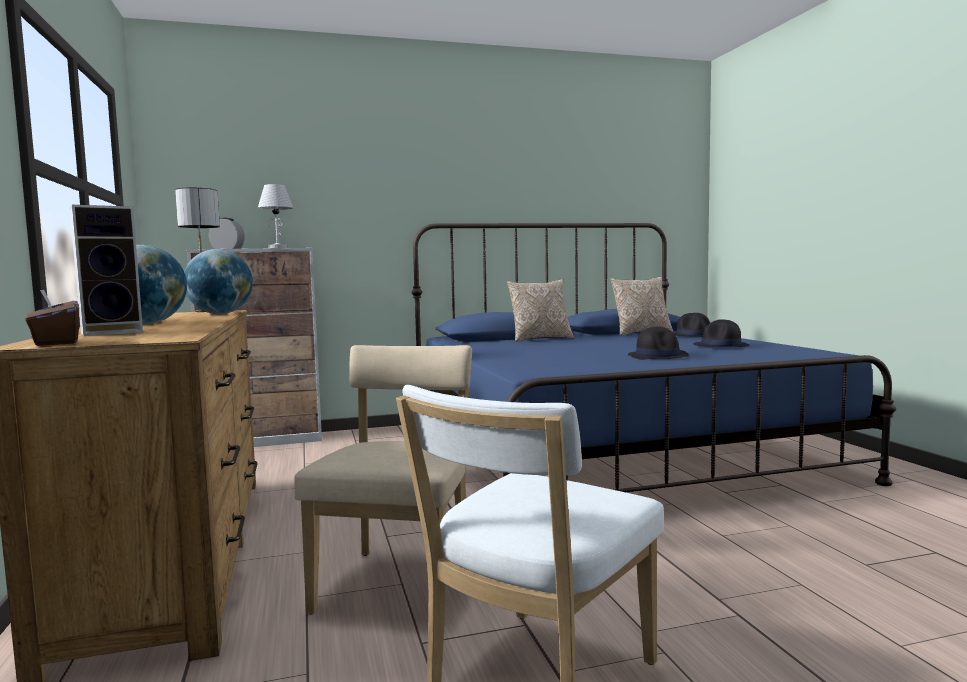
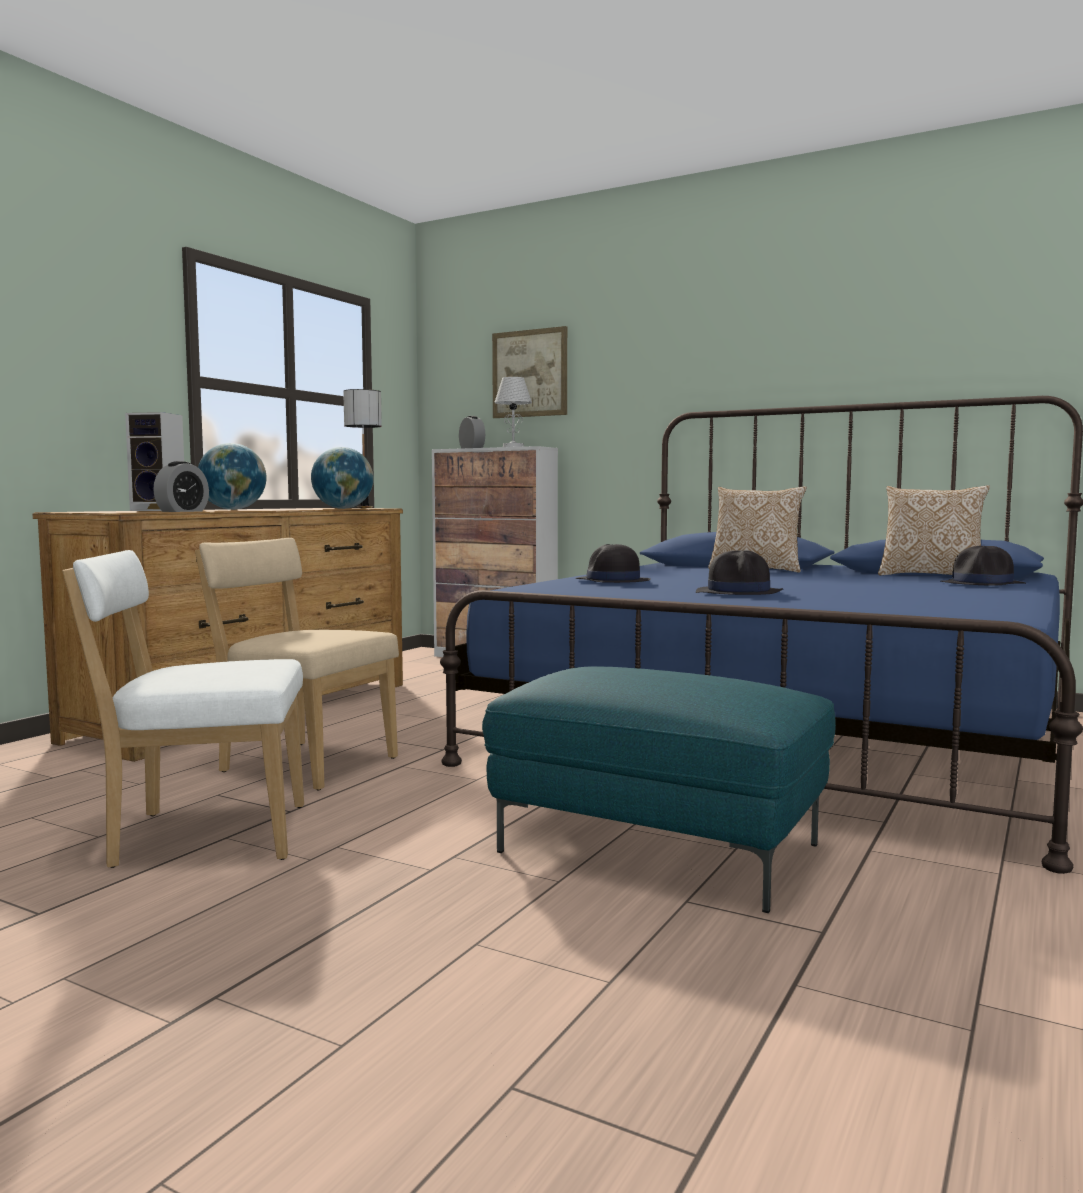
camera: 45 degrees right, 0 degrees up
(55, 343) = (81, 511): brown tissue box -> none
(195, 331) = (182, 511): none -> alarm clock
(276, 182) = (529, 373): none -> picture
(399, 581) = (303, 764): beige chair -> beige chair turned 120 degrees counterclockwise
(721, 346) = (910, 594): black hat -> black hat (612, 581)
(768, 540) = (660, 847): none -> turquoise ottoman

